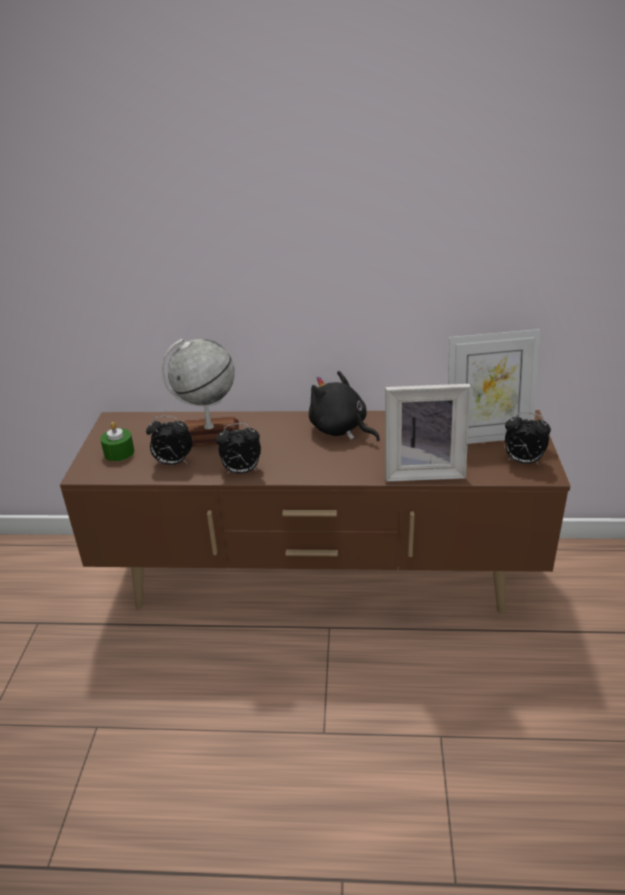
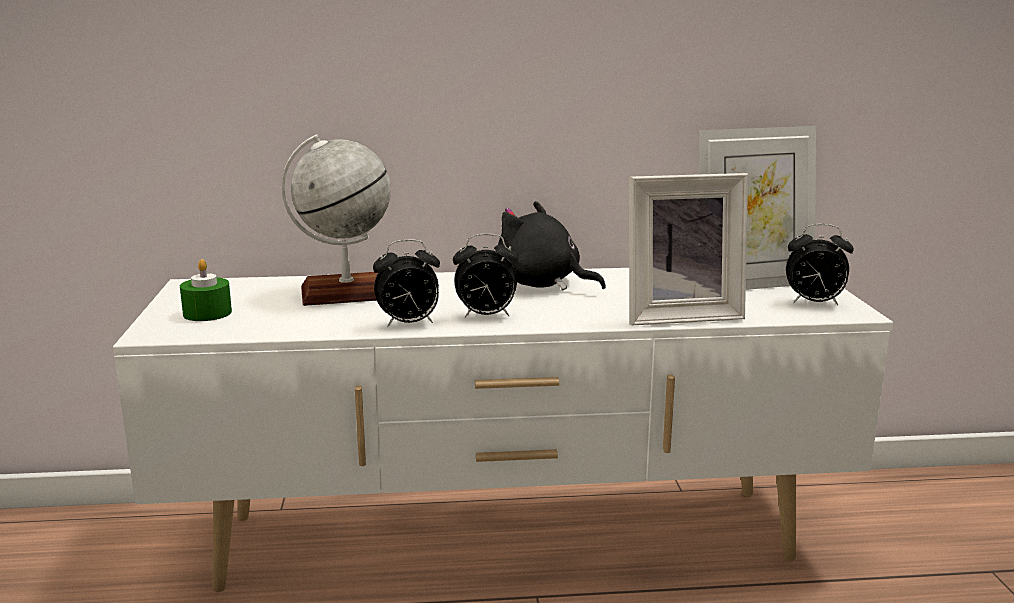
camera: 10 degrees left, 15 degrees down
(173, 463) = (297, 320): alarm clock -> alarm clock (485, 316)
(320, 583) = (508, 541): brown tv stand -> white tv stand

